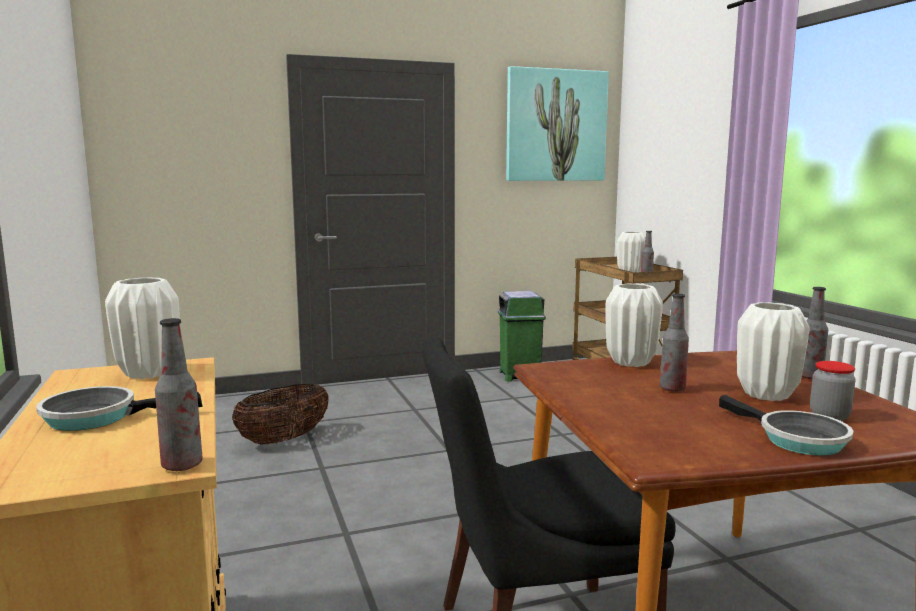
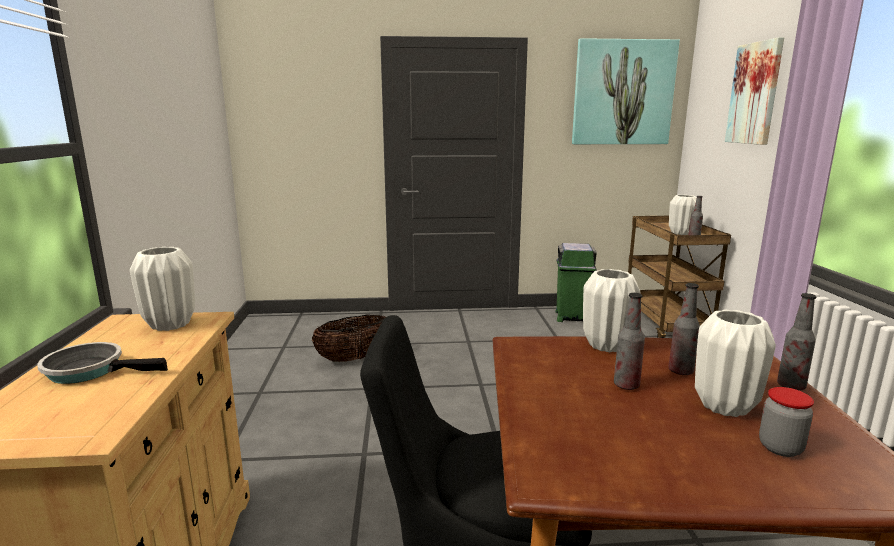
camera: 15 degrees right, 5 degrees up
(182, 465) = (95, 437): bottle -> bottle (680, 371)
(694, 125) = (754, 93): none -> picture
(796, 439) = (719, 477): frying pan -> none

